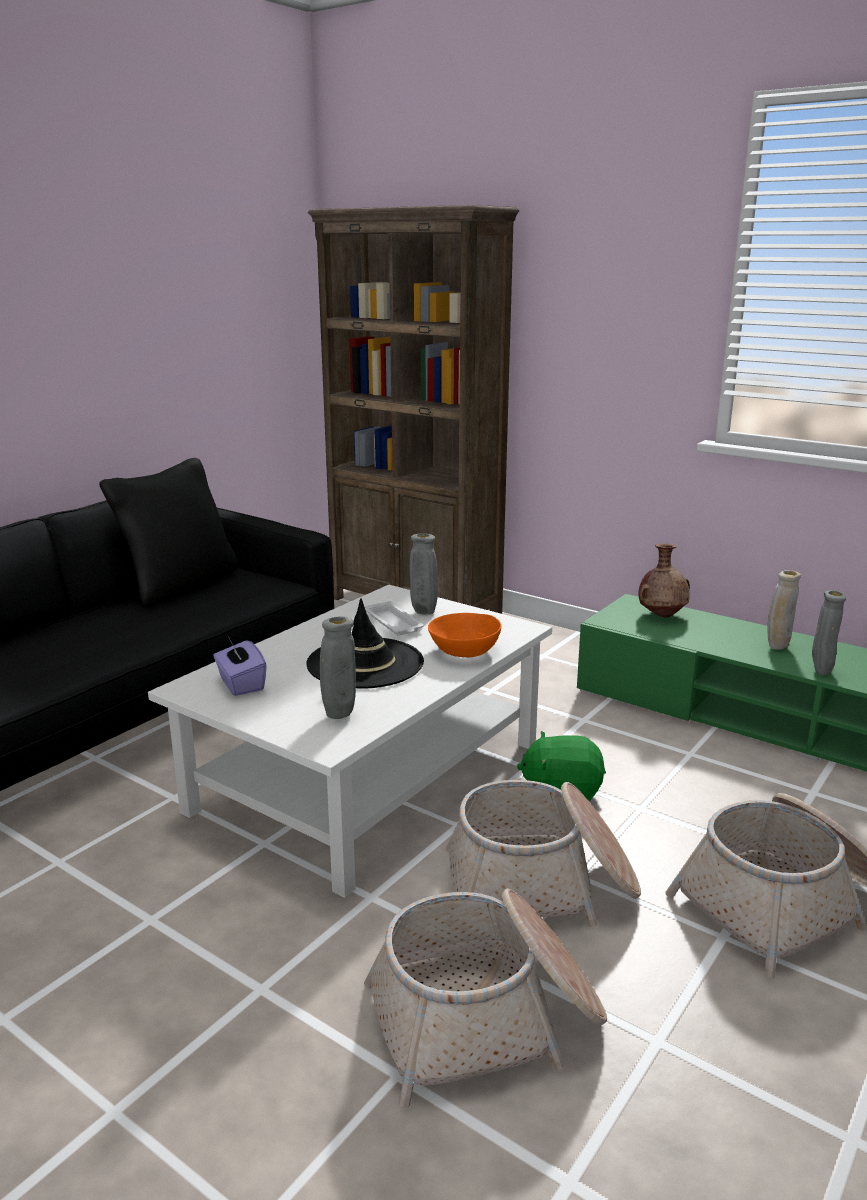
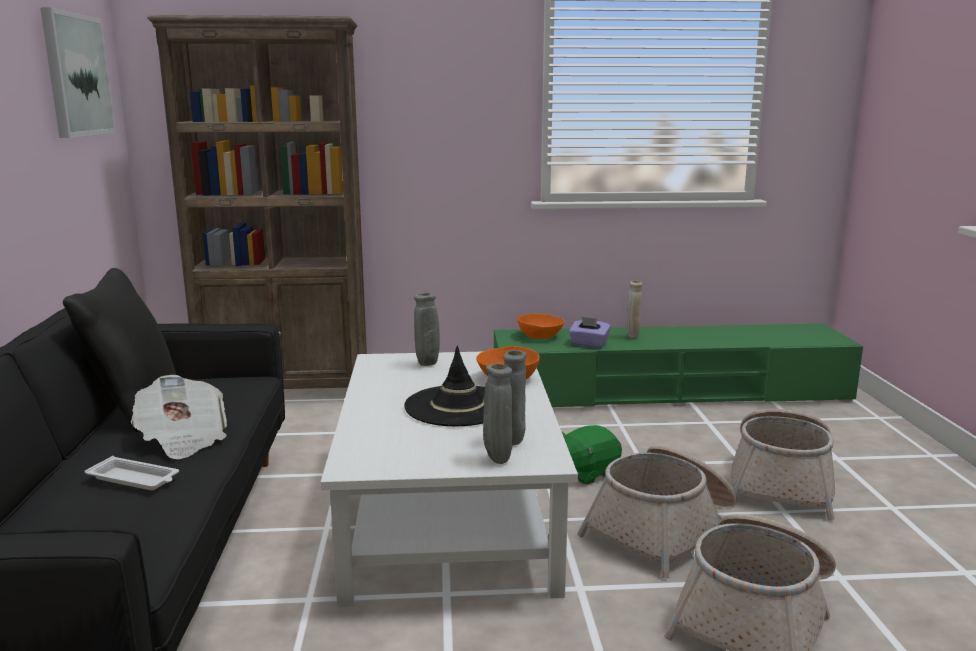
camera: 40 degrees left, 5 degrees down
(157, 623) = (183, 439): none -> newspaper
(241, 684) = (392, 449): purple tissue box -> purple tissue box (589, 344)
(246, 271) = (76, 75): none -> picture
(393, 623) = (420, 377): white tray -> white tray (134, 479)
(662, 615) = (540, 336): brown vase -> orange bowl
(820, 672) = (675, 343): grey vase -> grey vase (497, 460)

